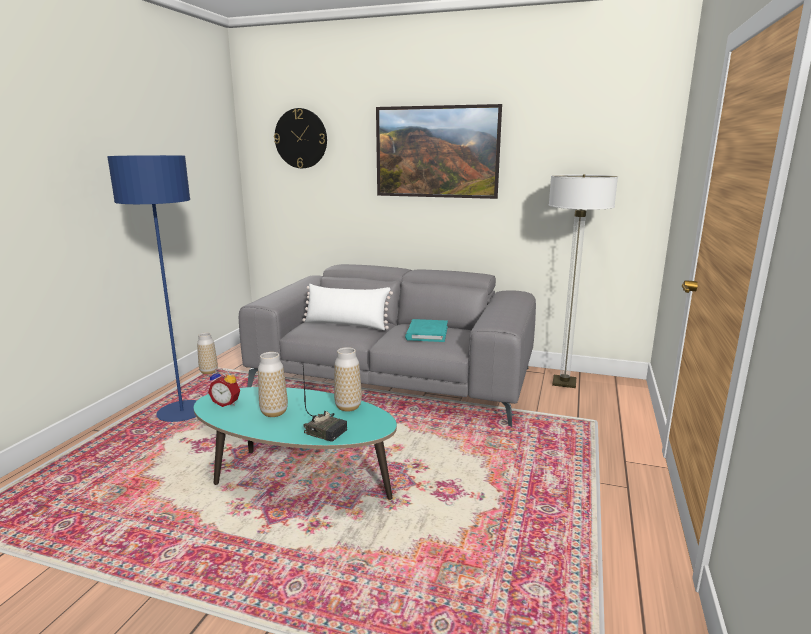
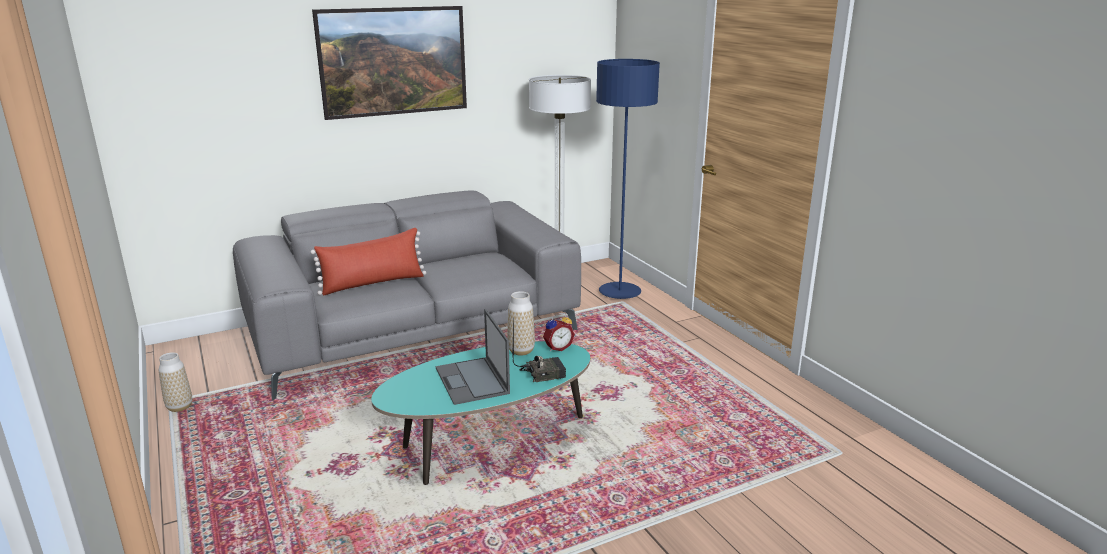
camera: 45 degrees left, 5 degrees up
(182, 413) = (247, 456): blue floor lamp -> blue floor lamp (619, 292)
(227, 403) = (412, 394): alarm clock -> alarm clock (557, 347)
(274, 412) = (472, 381): vase -> laptop
(301, 138) = (199, 54): wall clock -> none
(346, 325) = (373, 283): white pillow -> red pillow
(427, 333) = (468, 266): turquoise book -> none

